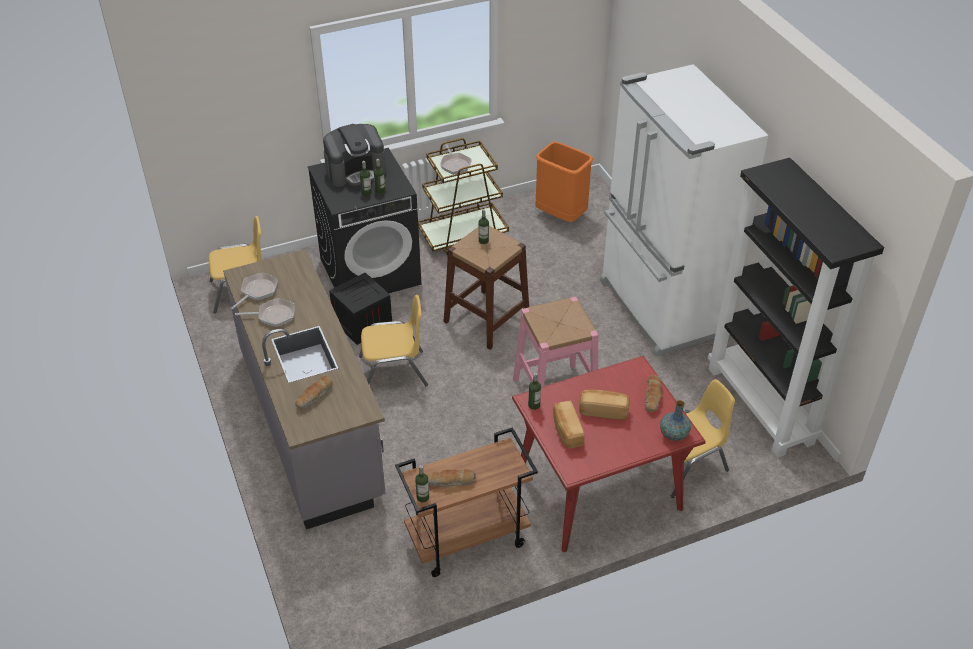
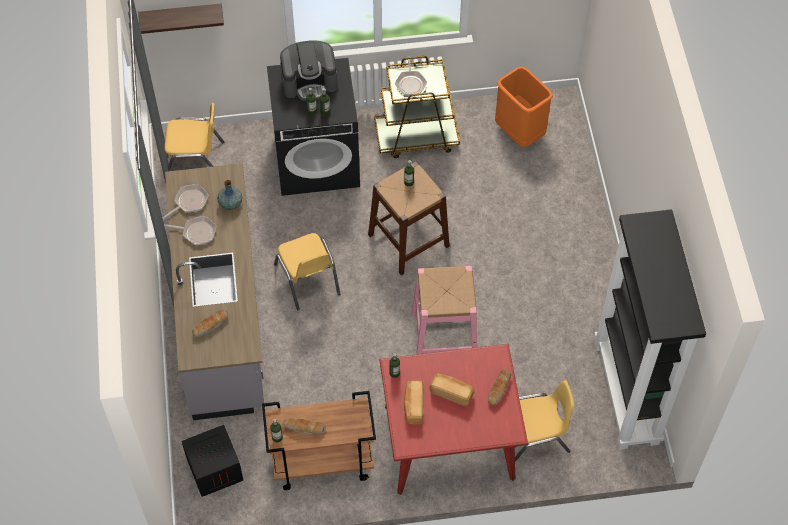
camera: 15 degrees right, 15 degrees up
(213, 117) = (181, 17): none -> shelf
(362, 324) = (293, 221): crate -> crate (214, 470)
(393, 372) = (307, 279): yellow chair -> yellow chair turned 60 degrees clockwise
(659, 308) = (575, 265): white fridge -> none
(673, 434) = (502, 431): vase -> vase (230, 203)

